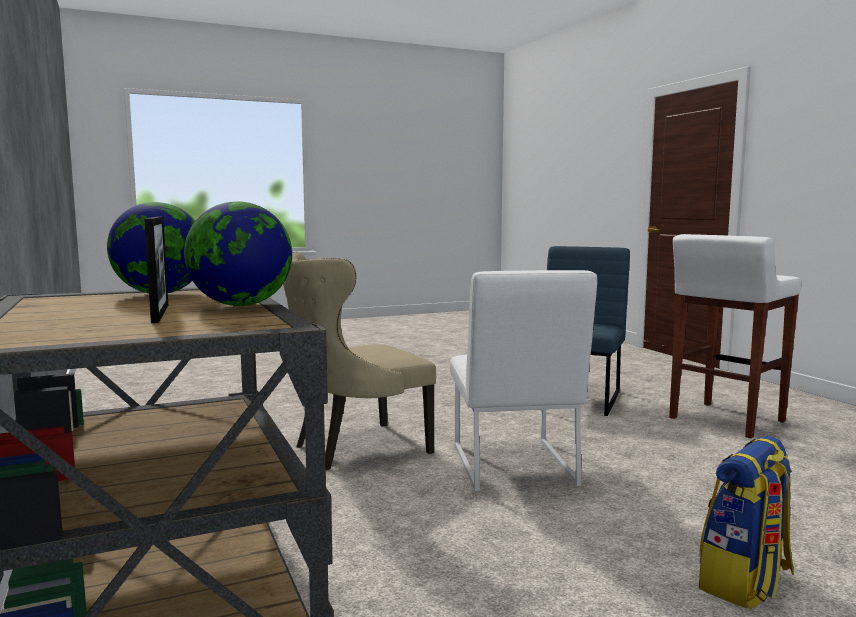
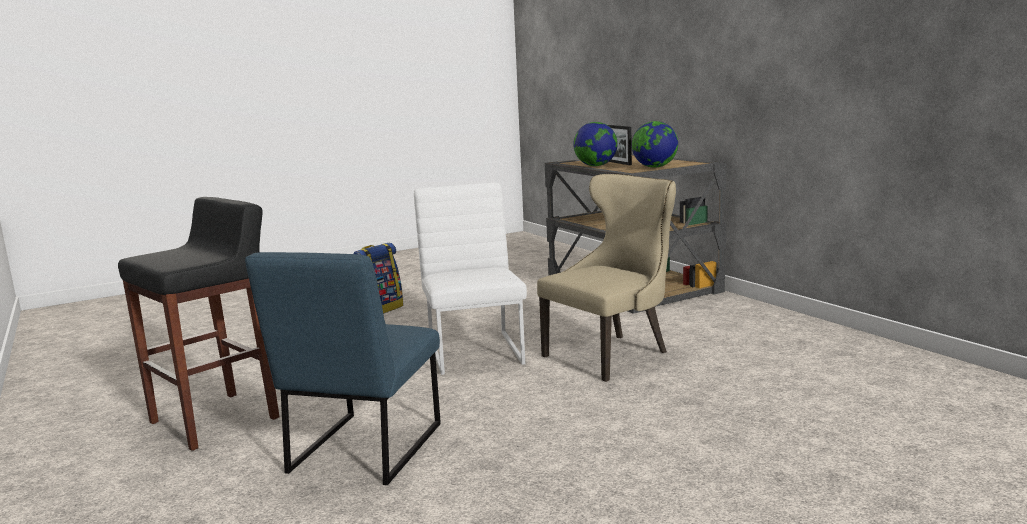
camera: 175 degrees right, 5 degrees up
(725, 420) = (217, 420): white stool -> black stool

